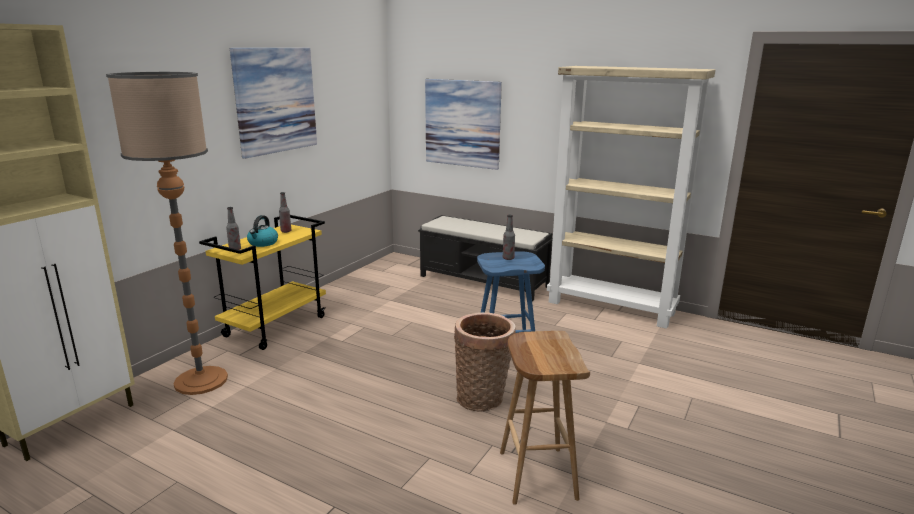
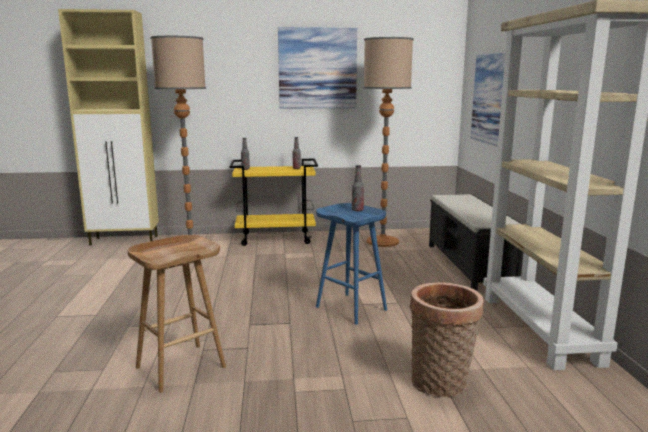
camera: 55 degrees right, 5 degrees down
(263, 243) = (266, 170): kettle -> none
(378, 287) = (382, 241): none -> floor lamp
(483, 398) = (267, 319): basket -> basket (441, 384)

